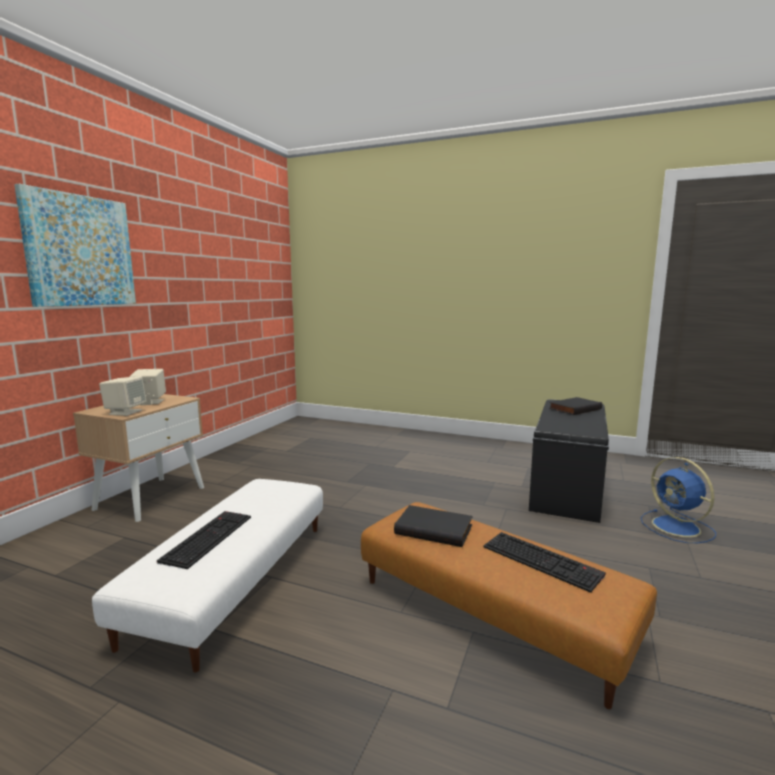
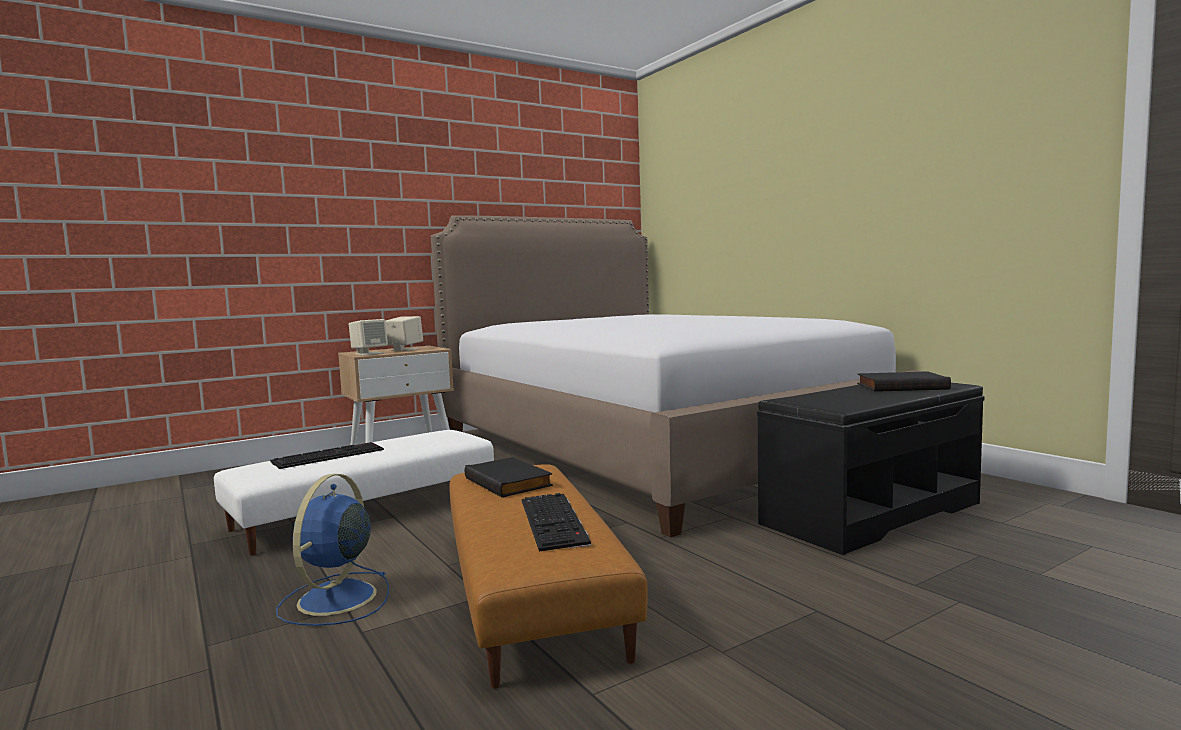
camera: 35 degrees right, 5 degrees down
(80, 251) = (358, 202): picture -> none
(369, 458) = (652, 448): none -> bed
(677, 527) = (975, 587): blue fan -> blue fan (335, 600)

